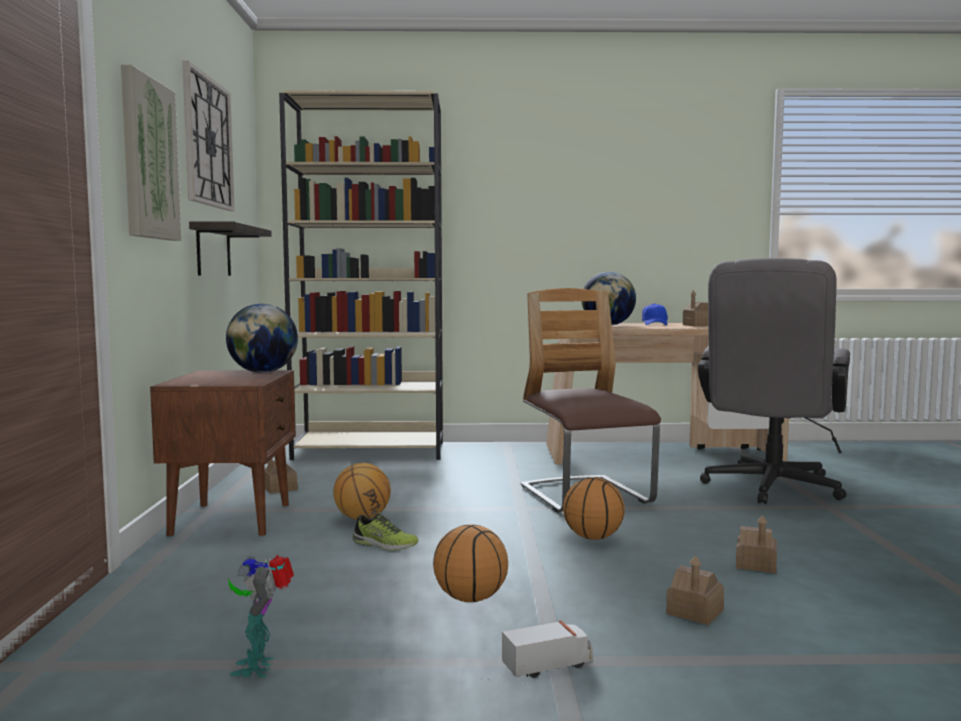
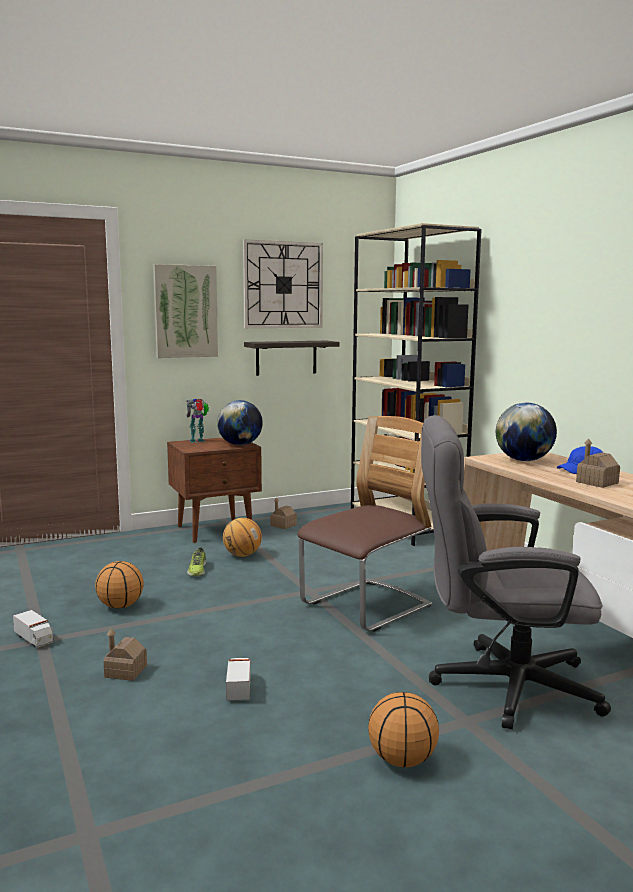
camera: 65 degrees right, 5 degrees up
(259, 666) = (24, 582): toy robot -> toy robot (198, 441)
(592, 537) = (259, 622): basketball -> basketball (403, 760)
(756, 564) = (239, 688): toy house -> toy truck

